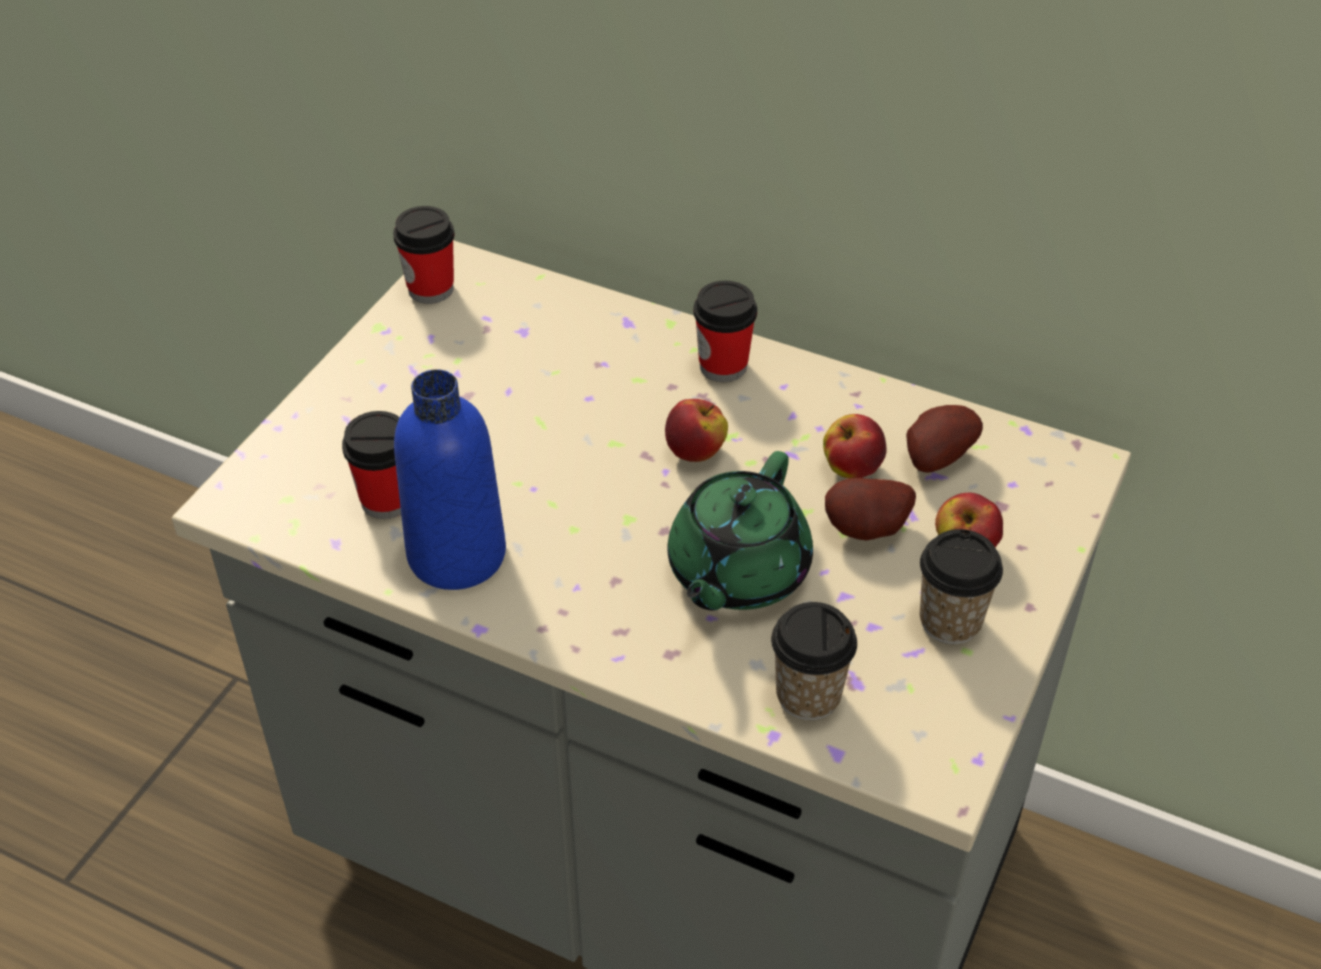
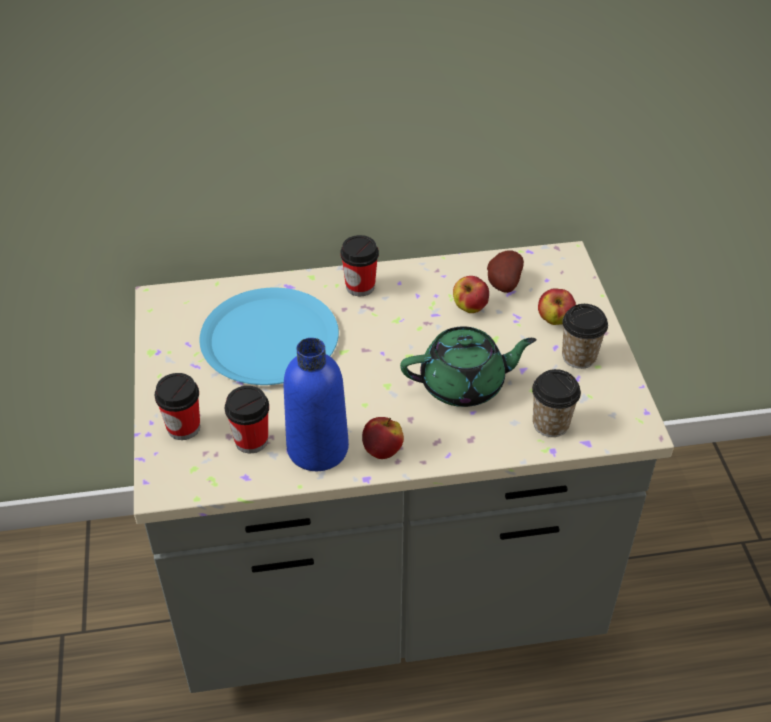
camera: 35 degrees left, 0 degrees up
(431, 289) = (161, 317): cup -> cup (183, 427)
(536, 379) = (269, 338): none -> blue plate
(696, 452) = (388, 336): apple -> apple (382, 450)
(736, 572) = (464, 384): green teapot -> green teapot turned 90 degrees counterclockwise
(868, 532) = (505, 334): potato -> none

